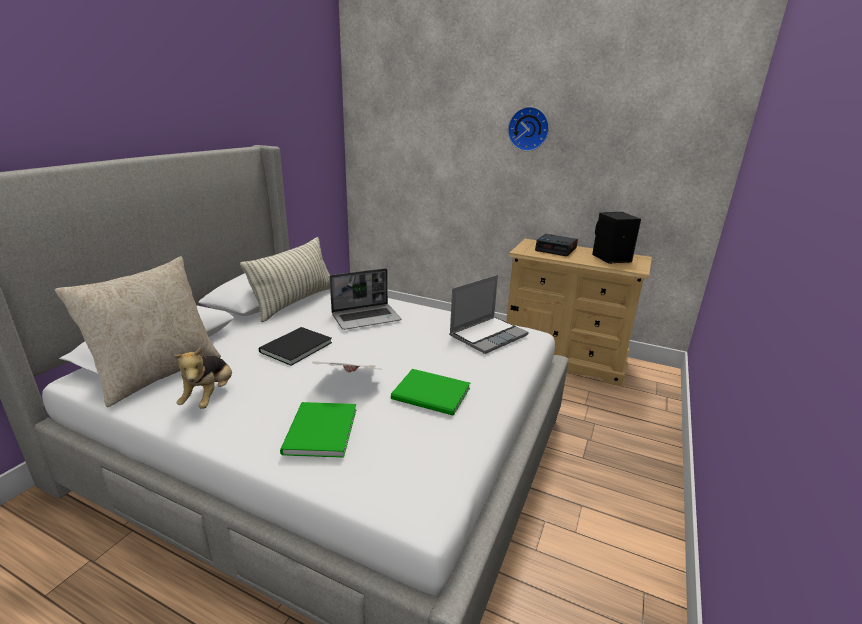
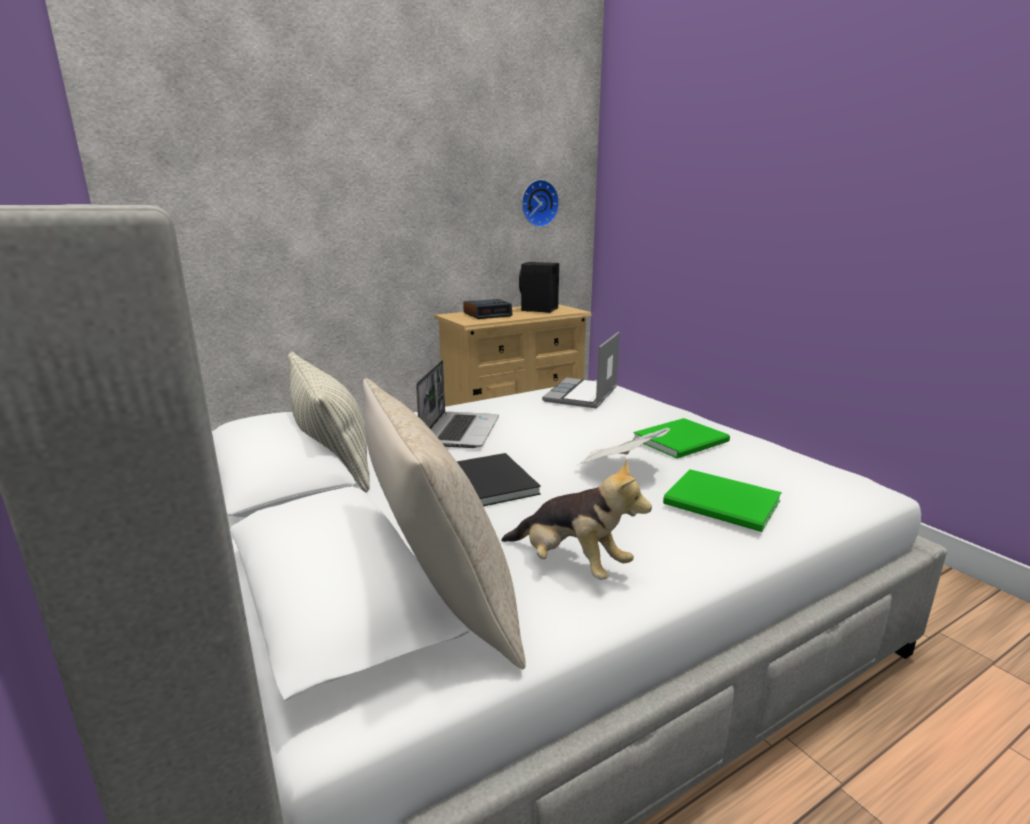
camera: 55 degrees left, 5 degrees down
(488, 335) = (582, 395): laptop -> laptop turned 150 degrees counterclockwise
(528, 129) = (414, 181): wall clock -> wall clock (538, 203)

